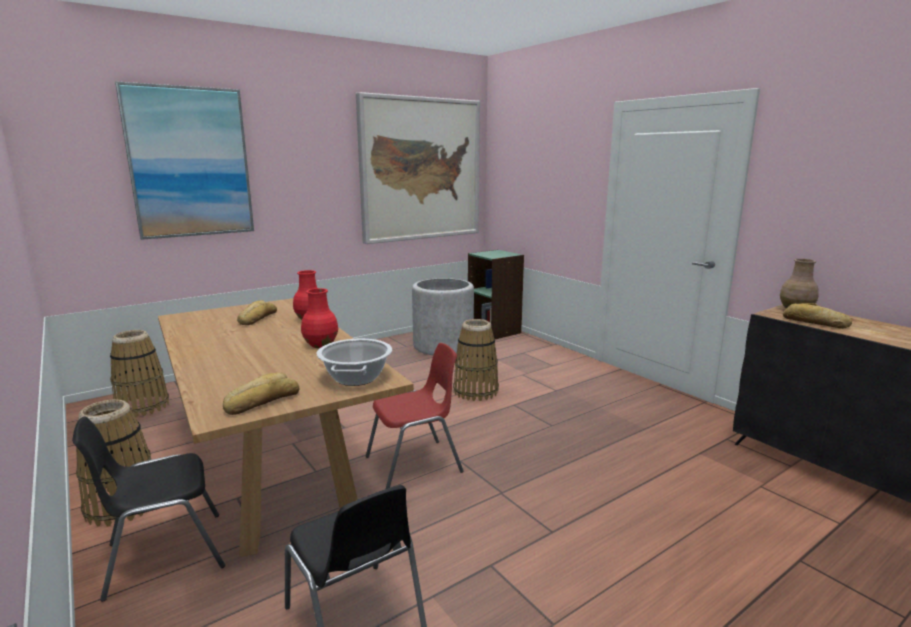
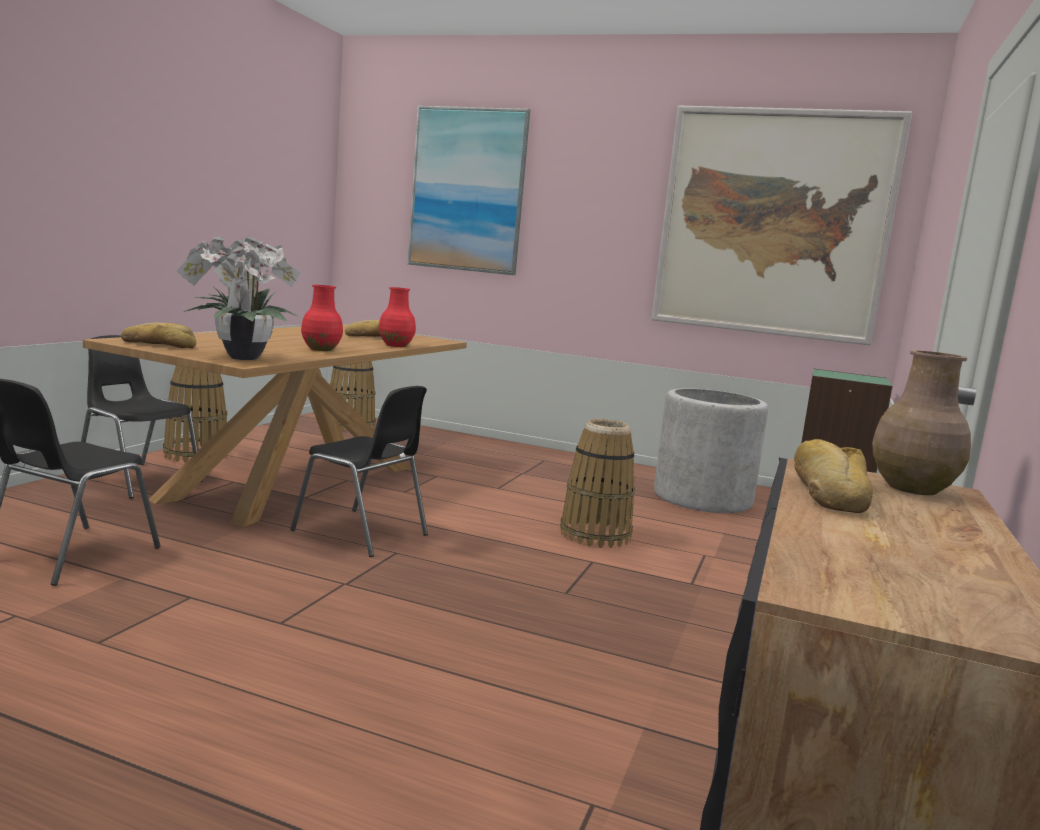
camera: 55 degrees right, 5 degrees down
(356, 378) = (239, 357): cooking pot -> potted plant
(415, 465) = (362, 533): red chair -> black chair

